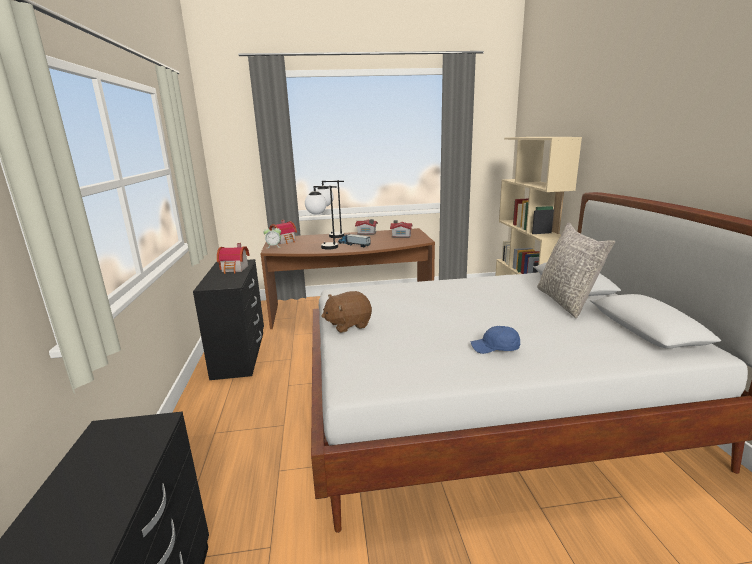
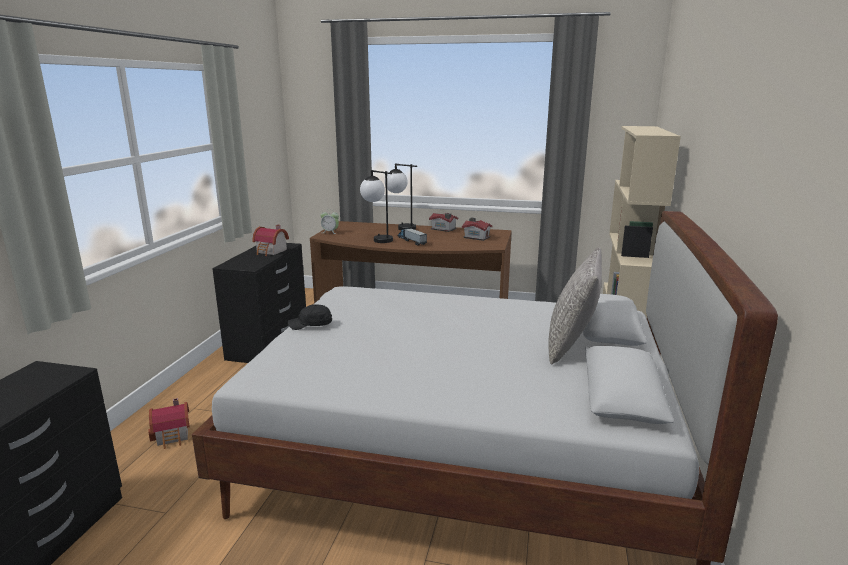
camera: 20 degrees right, 0 degrees up
(285, 241) = (348, 227): toy house -> toy house (173, 436)
(348, 325) = (311, 325): brown plush toy -> black cap
(495, 348) = (418, 376): blue cap -> none

